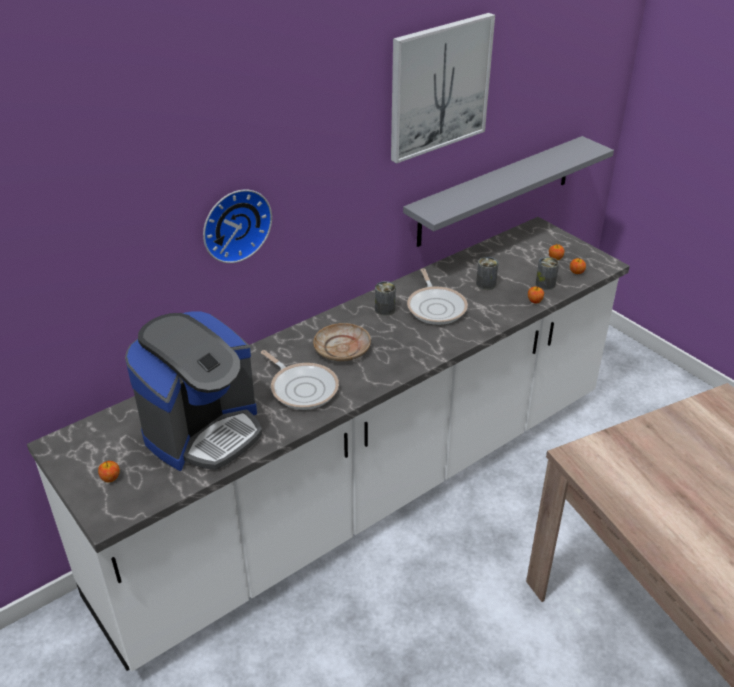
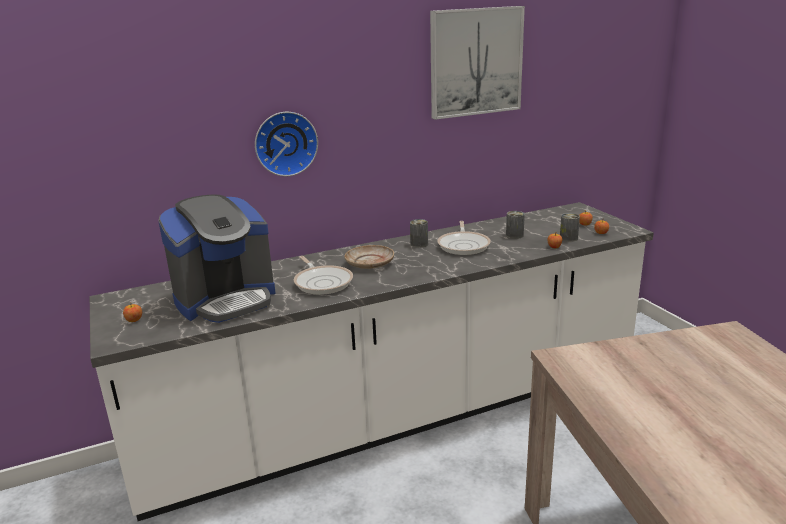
camera: 15 degrees right, 15 degrees down
(496, 191) = (537, 170): grey shelf -> none

